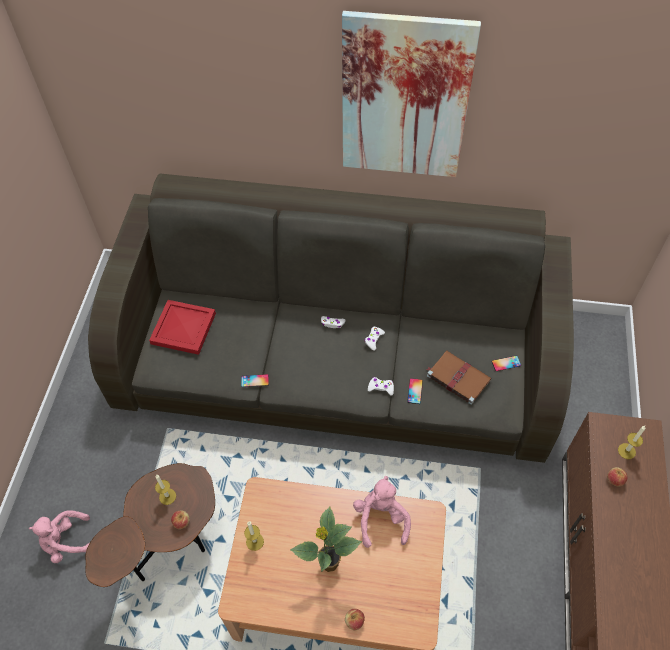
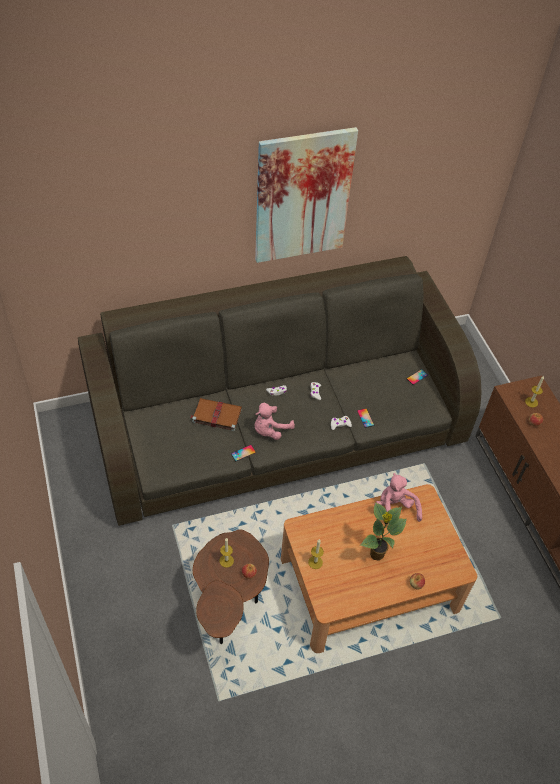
camera: 30 degrees left, 5 degrees down
(66, 542) = (140, 642): pink plush toy -> pink plush toy (270, 430)
(184, 329) = (162, 435): red tray -> none
(457, 377) = (389, 398): brown book -> brown book (216, 415)

